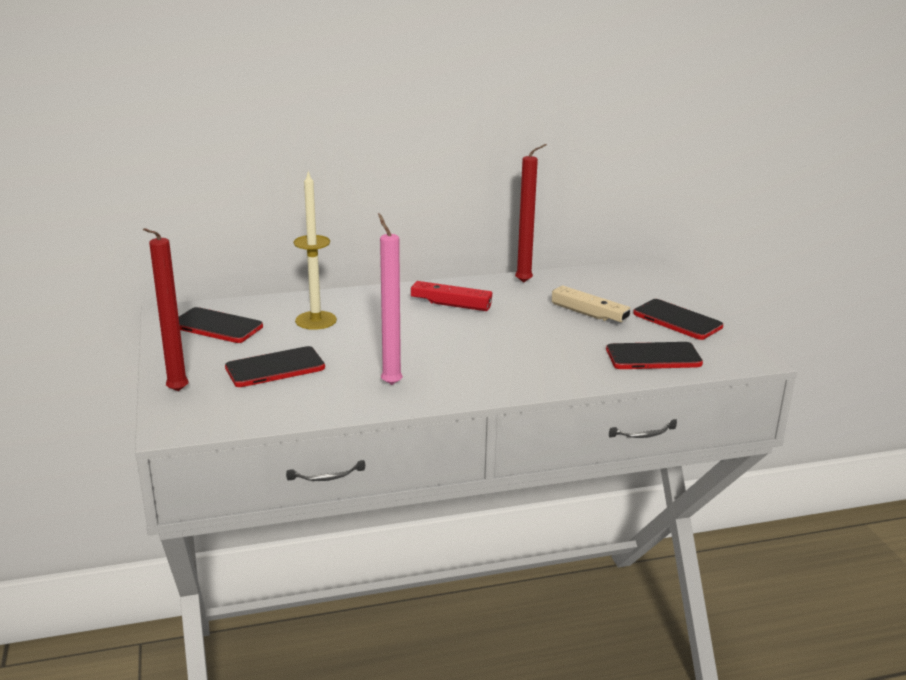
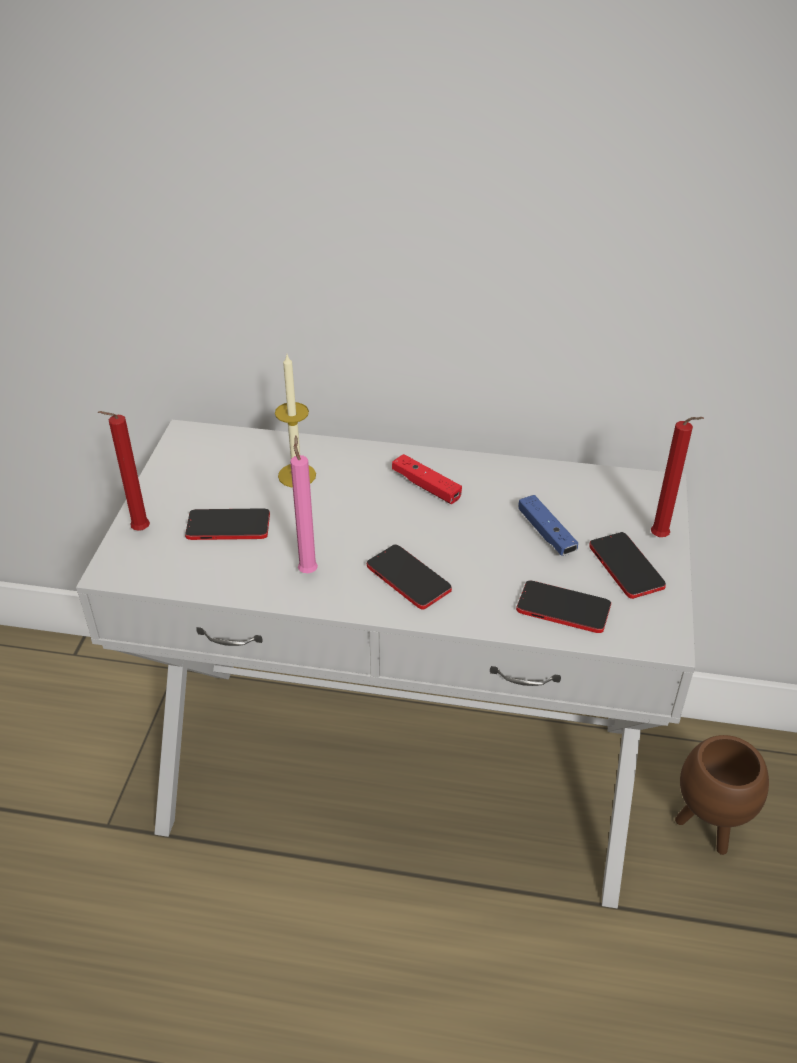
camera: 25 degrees right, 15 degrees up
(217, 327) = (213, 462): phone -> phone (408, 578)
(526, 283) = (517, 475): red candle -> red candle (662, 538)
(589, 314) = (546, 533): beige game controller -> blue game controller
(751, 616) = (707, 827): none -> brown planter

